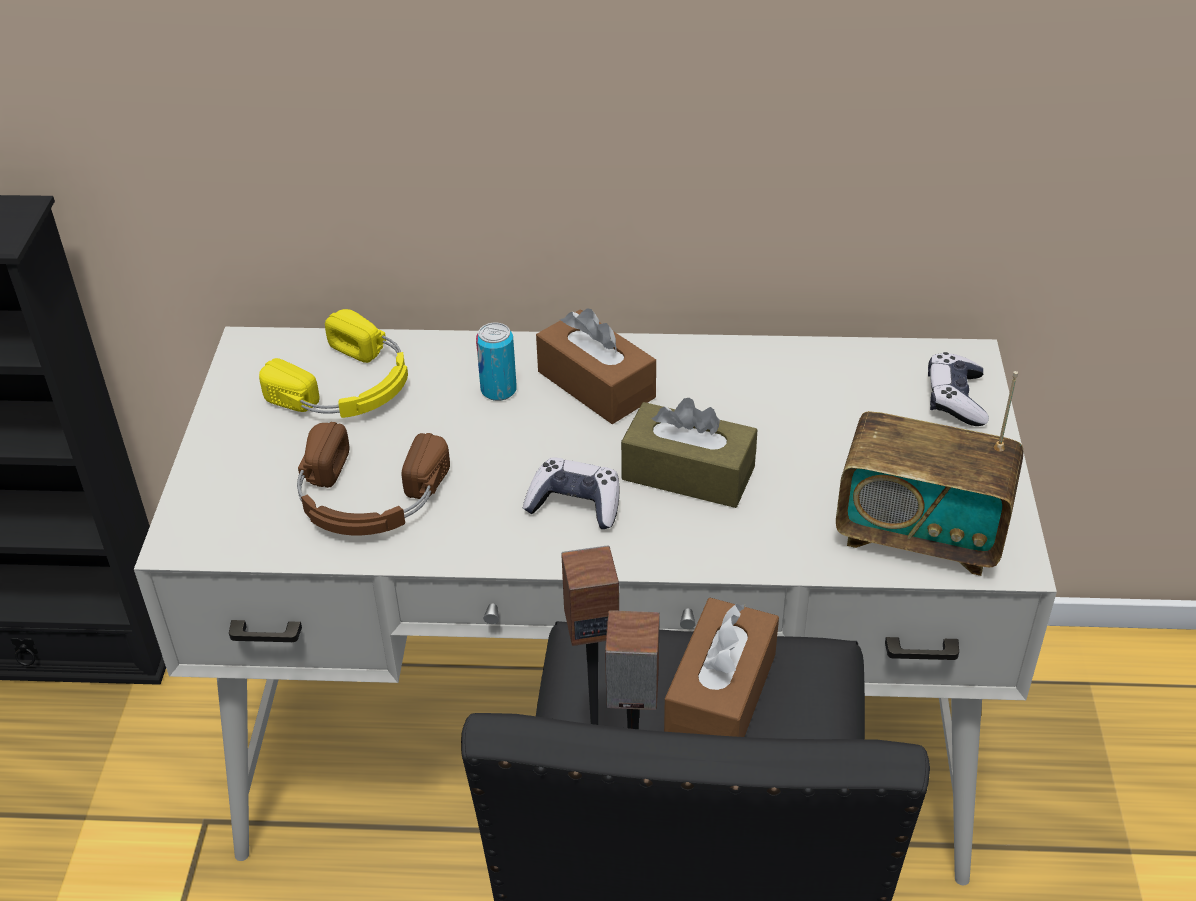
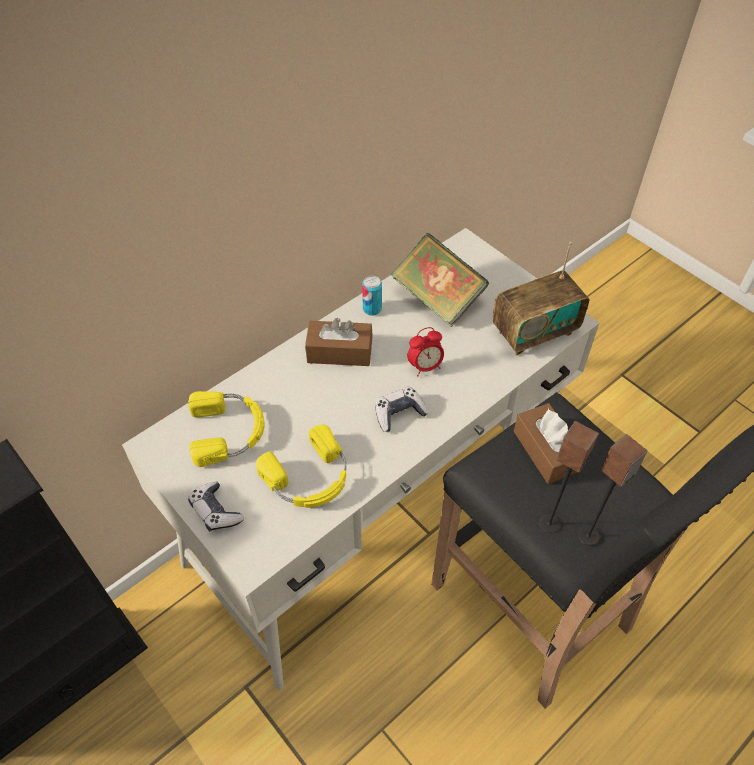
camera: 45 degrees left, 10 degrees up
(367, 498) = (309, 477): brown headphones -> yellow headphones
(498, 390) = (301, 384): can -> can (372, 309)
(688, 473) = (425, 367): brown tissue box -> alarm clock
(823, 403) = (437, 298): none -> book
(955, 399) = (481, 264): game controller -> game controller (215, 511)

